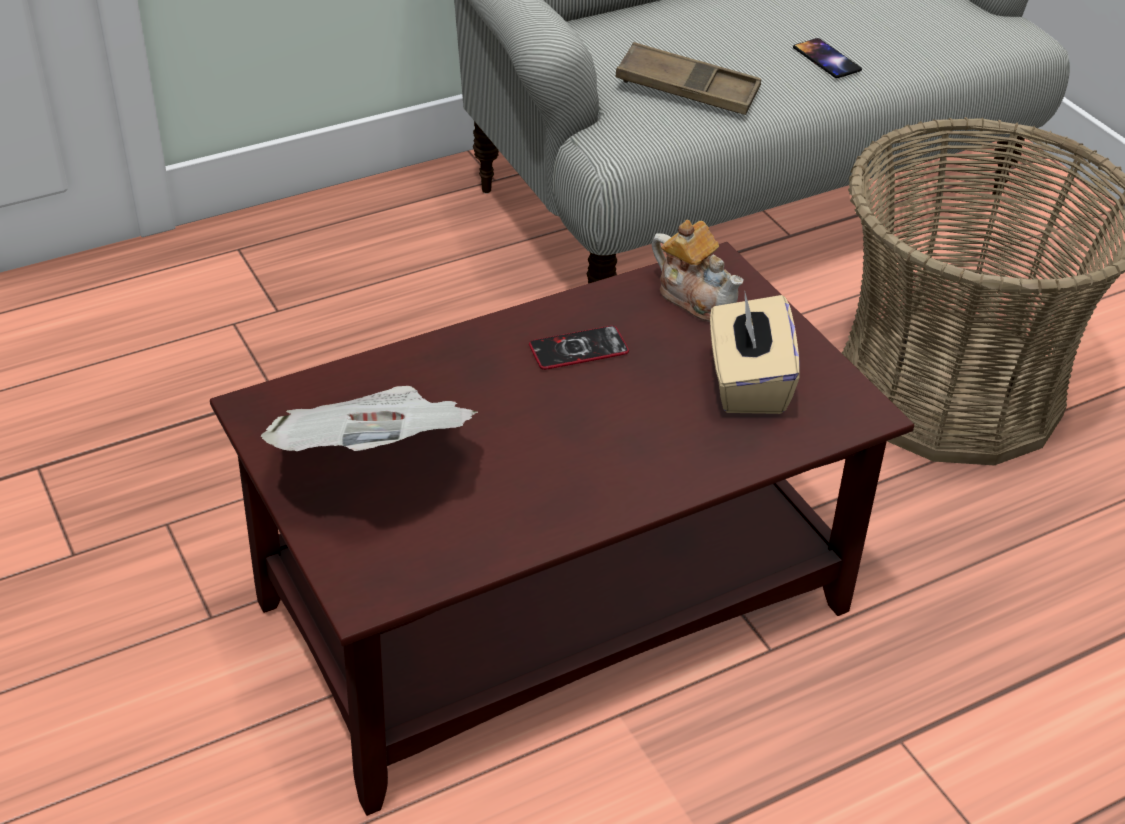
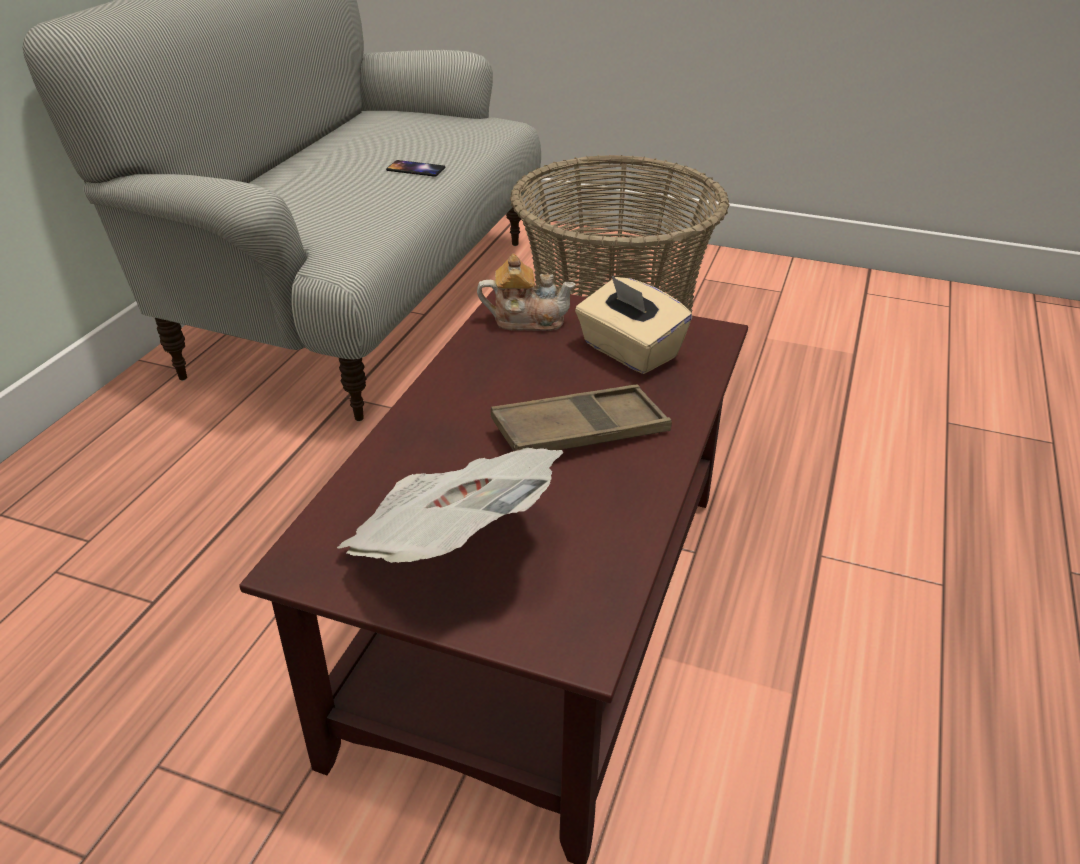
camera: 40 degrees left, 5 degrees down
(578, 349) = (496, 387): phone -> none
(687, 89) = (349, 214): brown tray -> brown tray (580, 431)

